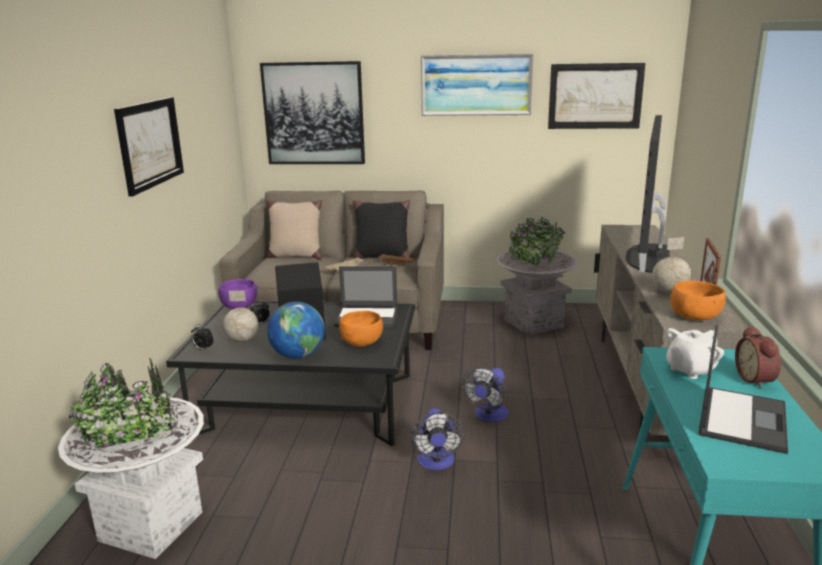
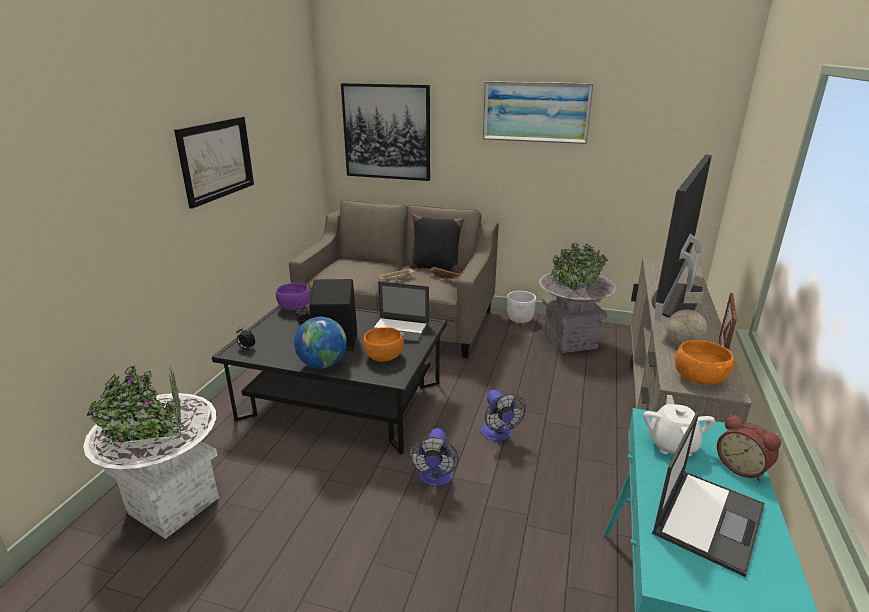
camera: 10 degrees right, 5 degrees up
(242, 340) = (282, 342): globe -> none
(295, 256) = (361, 260): beige pillow -> none
(474, 307) = (520, 319): none -> white planter
(488, 416) = (498, 434): fan -> fan turned 60 degrees counterclockwise
(595, 96) = (652, 128): picture -> none
(690, 370) = (672, 444): white teapot -> white teapot turned 120 degrees clockwise
(756, 379) = (742, 467): alarm clock -> alarm clock turned 45 degrees counterclockwise

